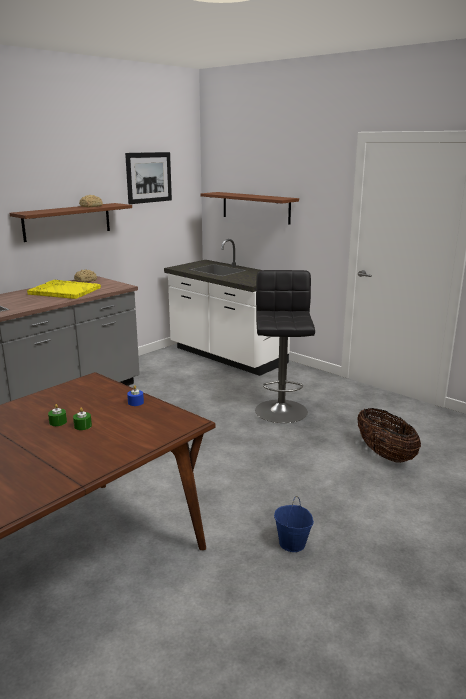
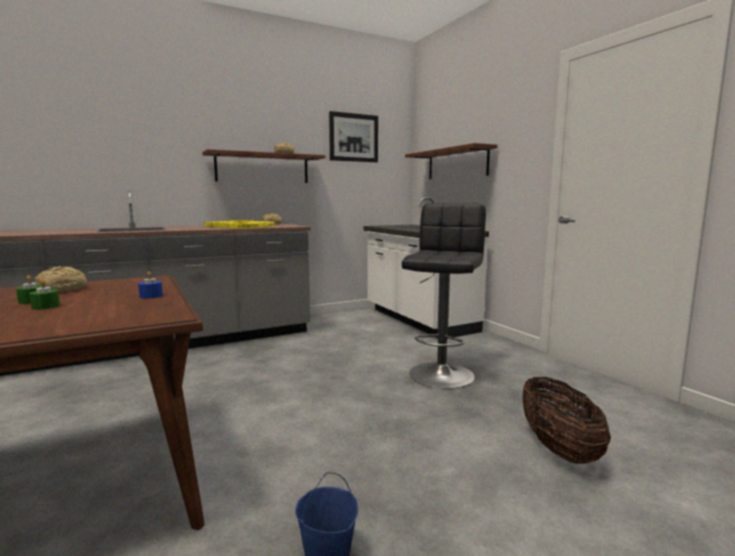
camera: 20 degrees right, 10 degrees down
(49, 405) = (63, 289): none -> bread

